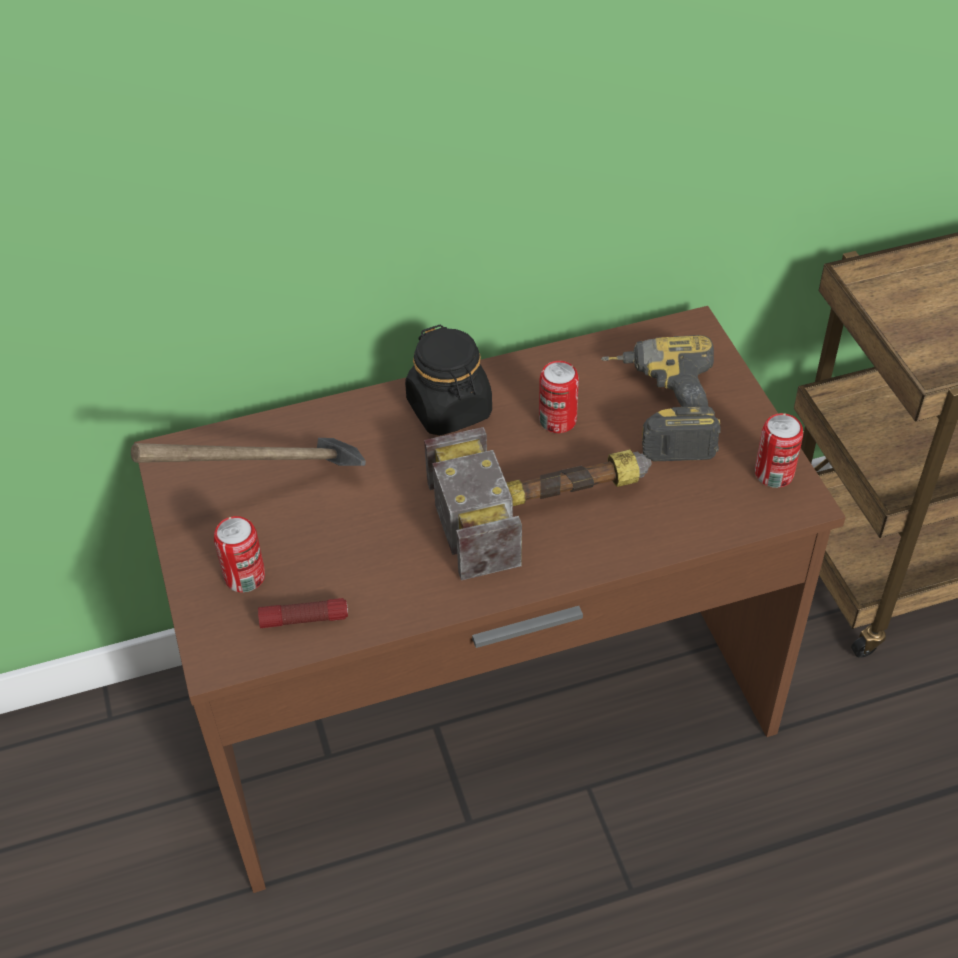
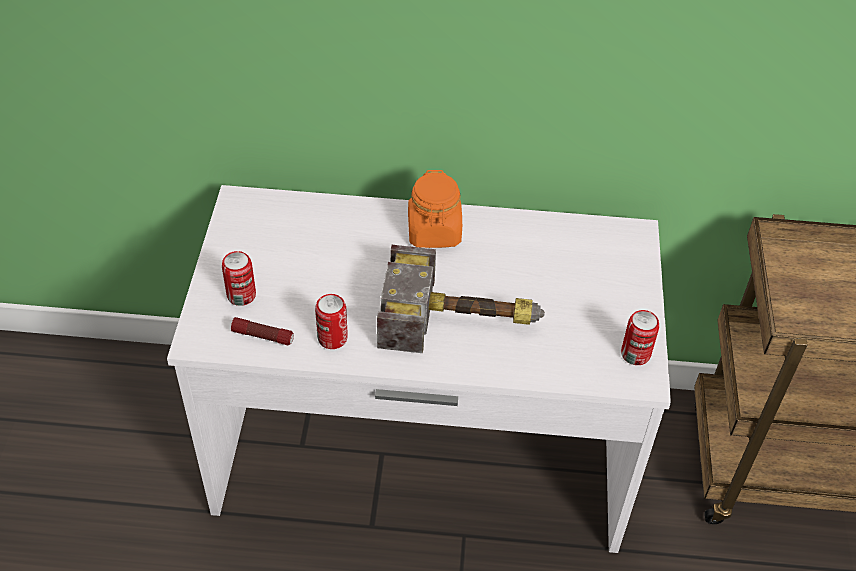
camera: 20 degrees right, 0 degrees up
(270, 501) = (284, 252): hammer -> none
(450, 409) = (434, 232): black jar -> orange jar
(486, 708) = (421, 455): brown desk -> white desk
(557, 420) = (503, 264): can -> can (332, 338)
(658, 411) = (577, 282): power drill -> none

